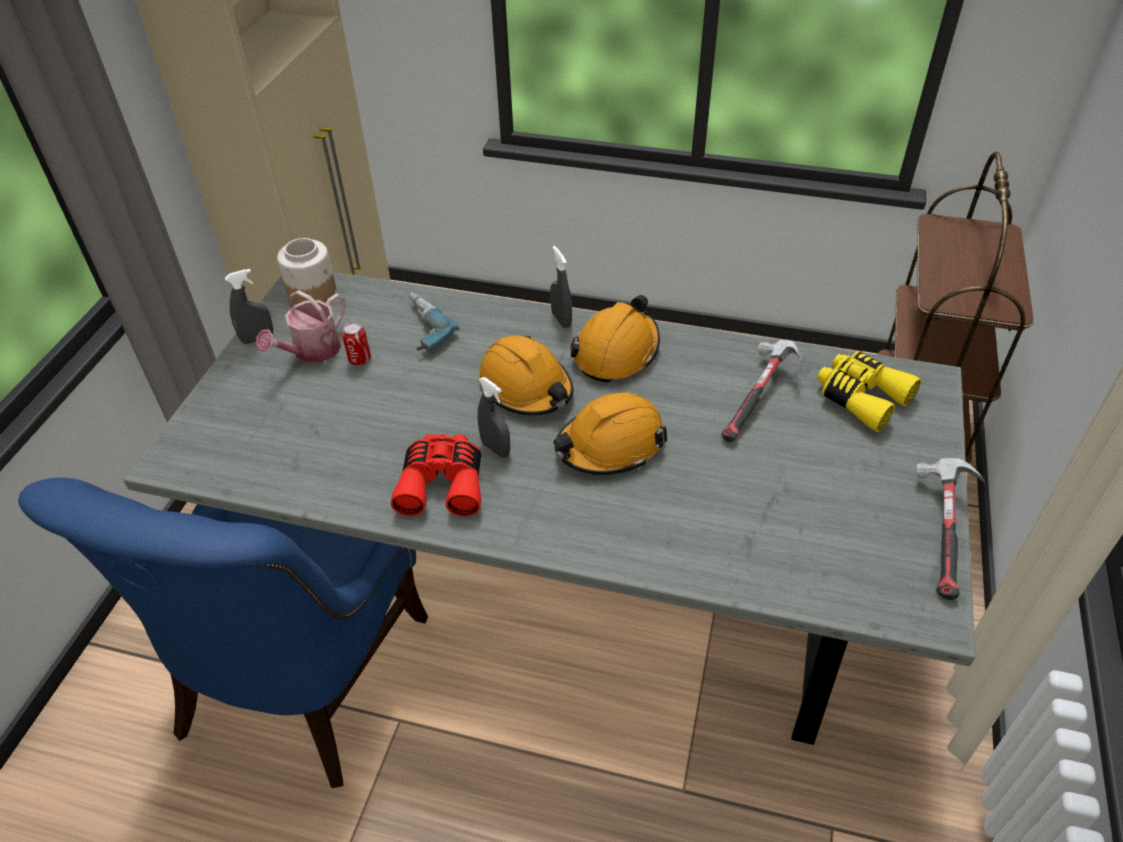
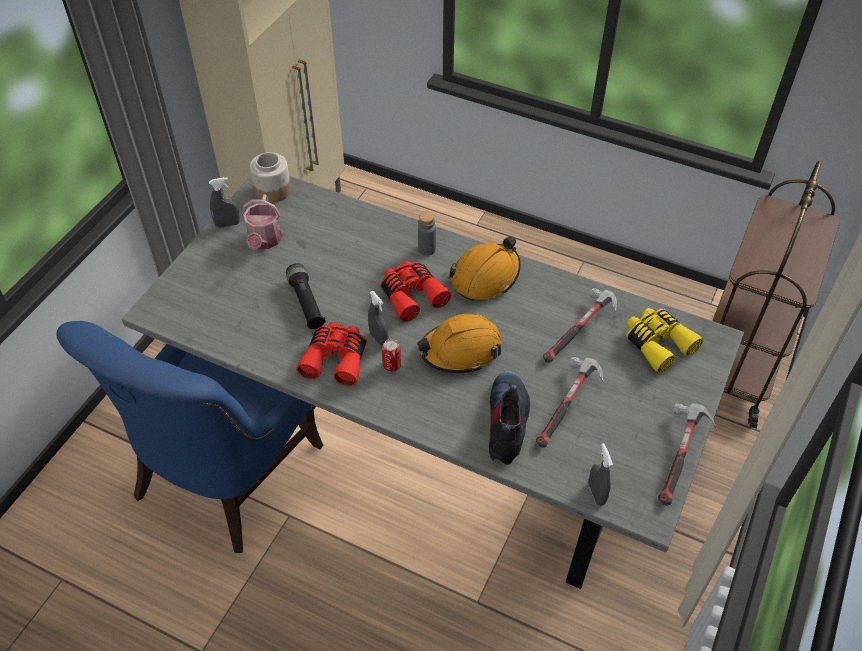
camera: 10 degrees right, 5 degrees up
(312, 351) = (264, 241): watering can -> watering can turned 45 degrees counterclockwise
(359, 359) = (297, 253): can -> can (392, 365)
(385, 418) = (306, 303): none -> black flashlight
(420, 328) = (345, 234): power drill -> none
(526, 387) = (412, 295): orange hard hat -> red binoculars
(531, 330) = (427, 249): none -> grey bottle
(561, 319) = (451, 243): grey spray bottle -> grey spray bottle (596, 494)
(701, 528) = (507, 423): none -> boot
(773, 493) = (567, 406): none -> hammer

